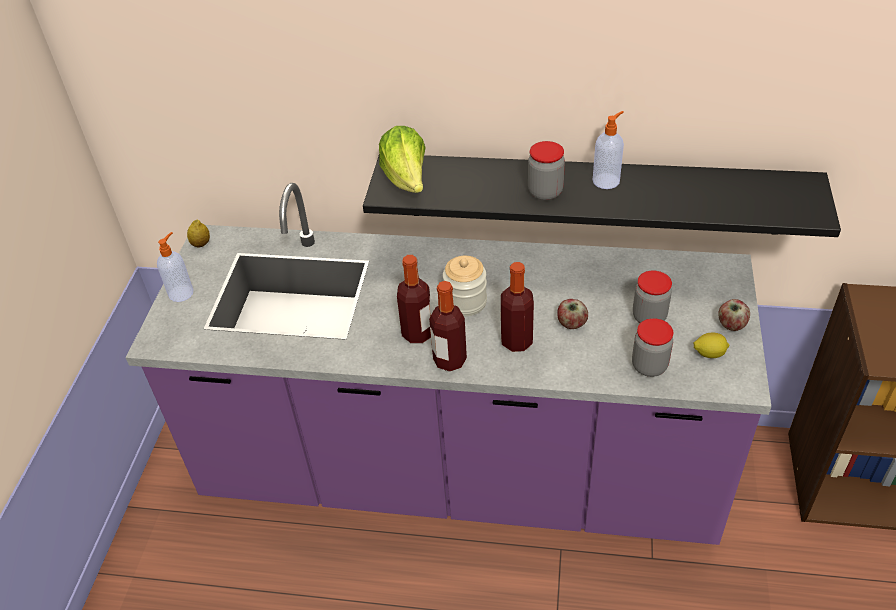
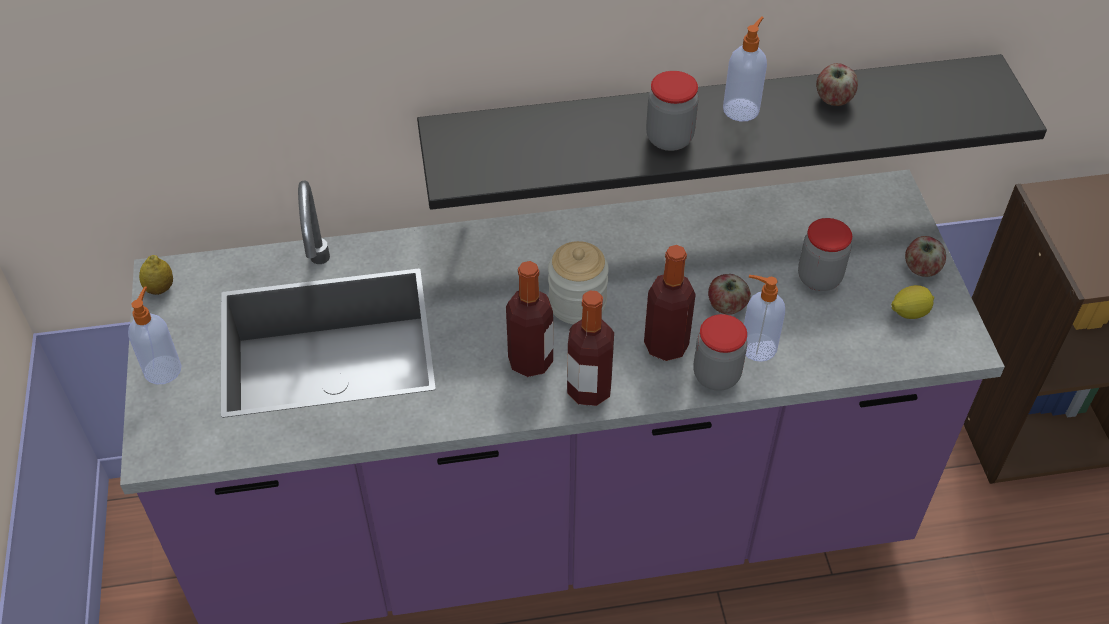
camera: 20 degrees left, 5 degrees up
(407, 180) = (475, 152): lettuce -> none
(582, 355) = (756, 347): none -> soap dispenser
(649, 366) = (844, 344): jar -> jar (716, 375)
(678, 184) = (833, 99): none -> apple

